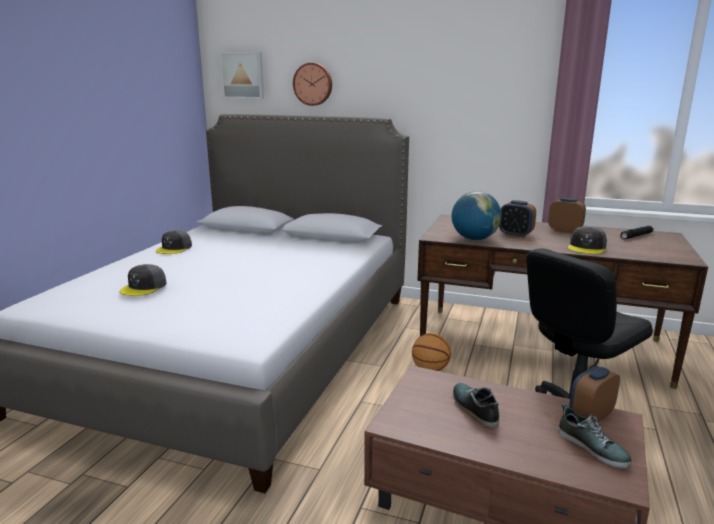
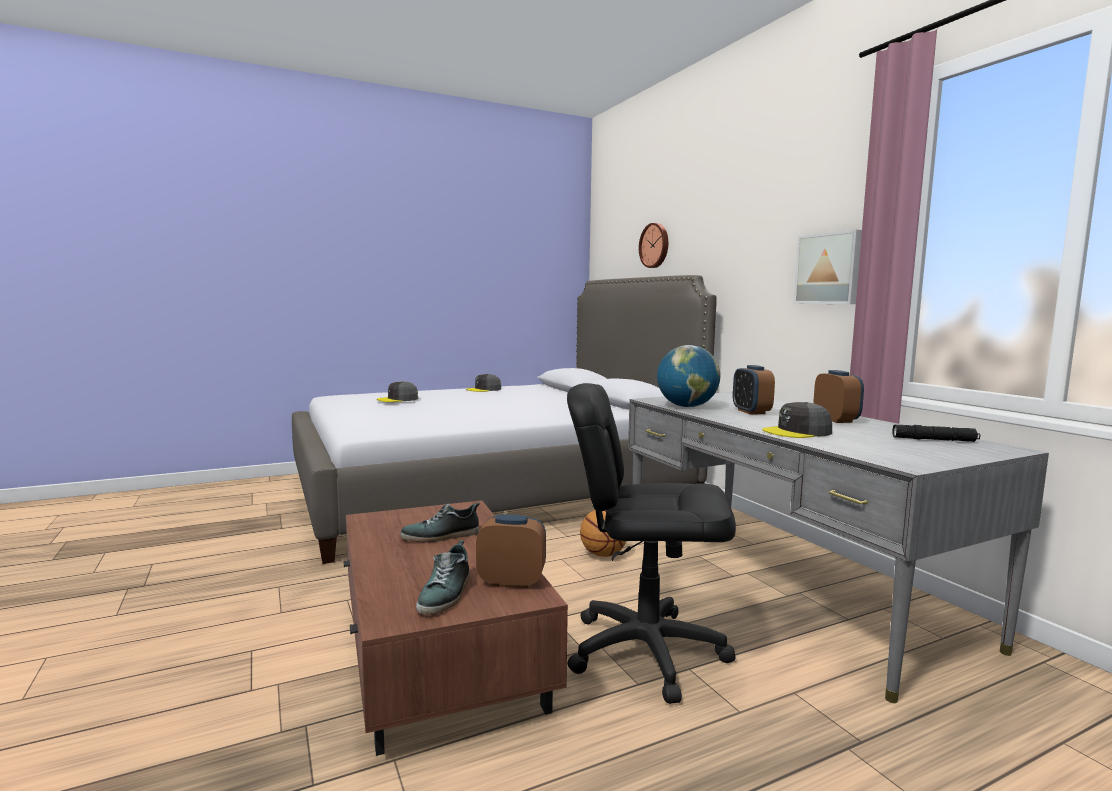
camera: 45 degrees right, 10 degrees down
(243, 75) = (611, 243): picture -> picture (829, 269)
(474, 408) = (441, 536): shoe -> shoe turned 135 degrees counterclockwise
(540, 344) = (785, 585): brown desk -> grey desk

